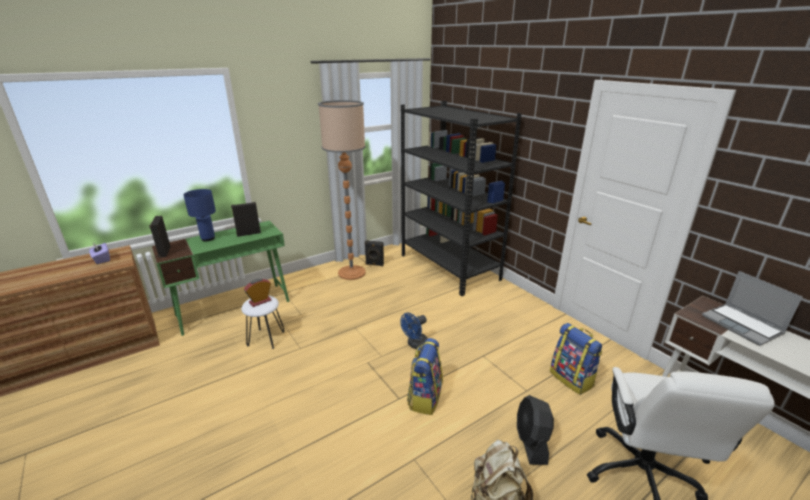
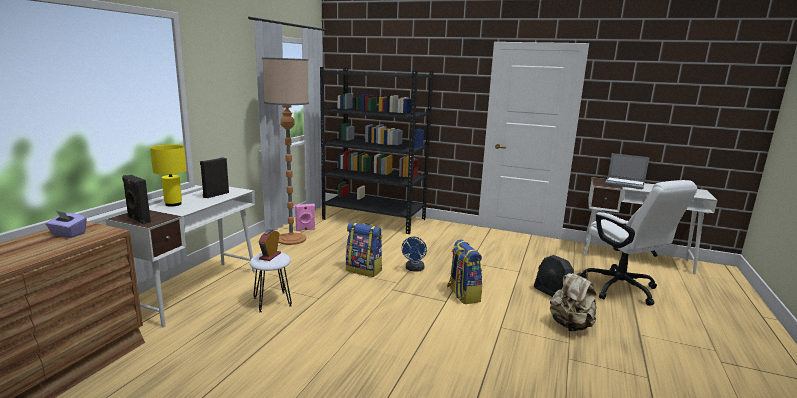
camera: 35 degrees left, 10 degrees down
(207, 239) = (173, 204): blue table lamp -> yellow table lamp
(234, 308) = (197, 291): green desk -> white desk
(374, 264) = (305, 229): black speaker -> pink speaker
(572, 379) = (536, 258): backpack -> backpack (364, 270)

